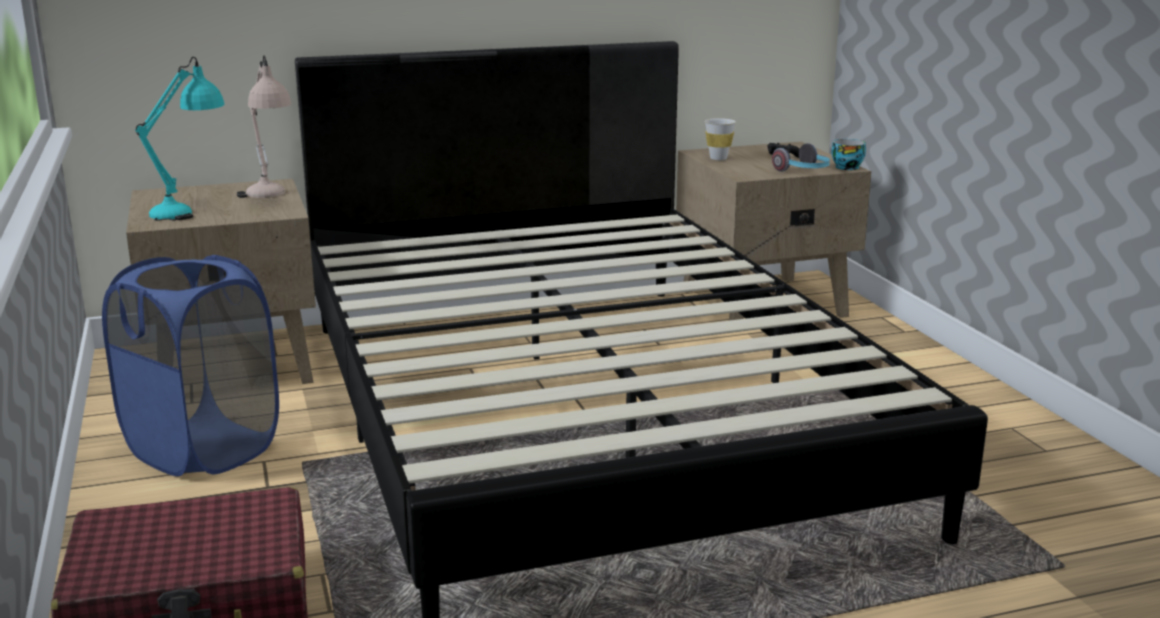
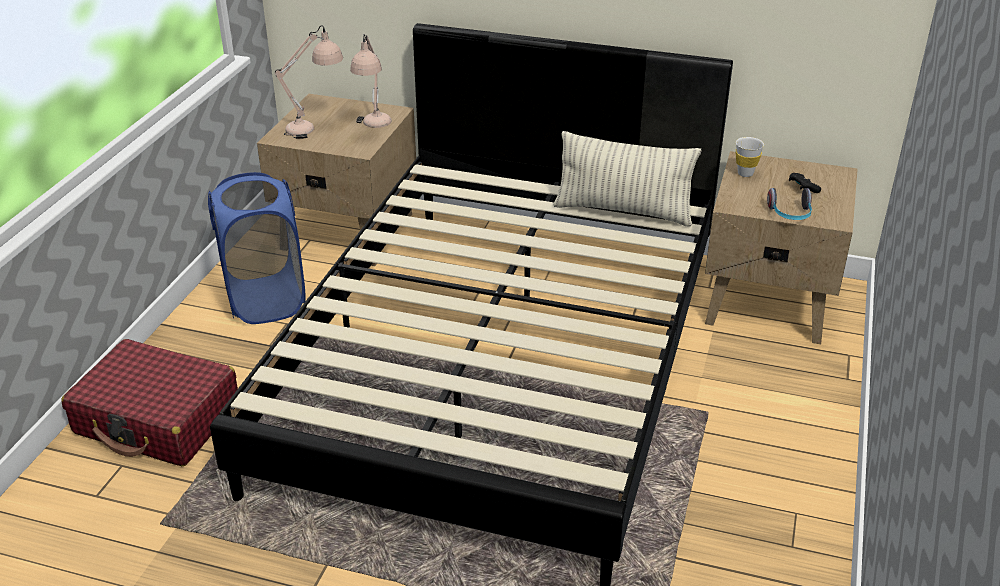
camera: 35 degrees right, 15 degrees up
(191, 209) = (315, 128): turquoise table lamp -> beige table lamp
(604, 231) = (623, 211): none -> pillow
(847, 167) = (838, 220): cup -> none

